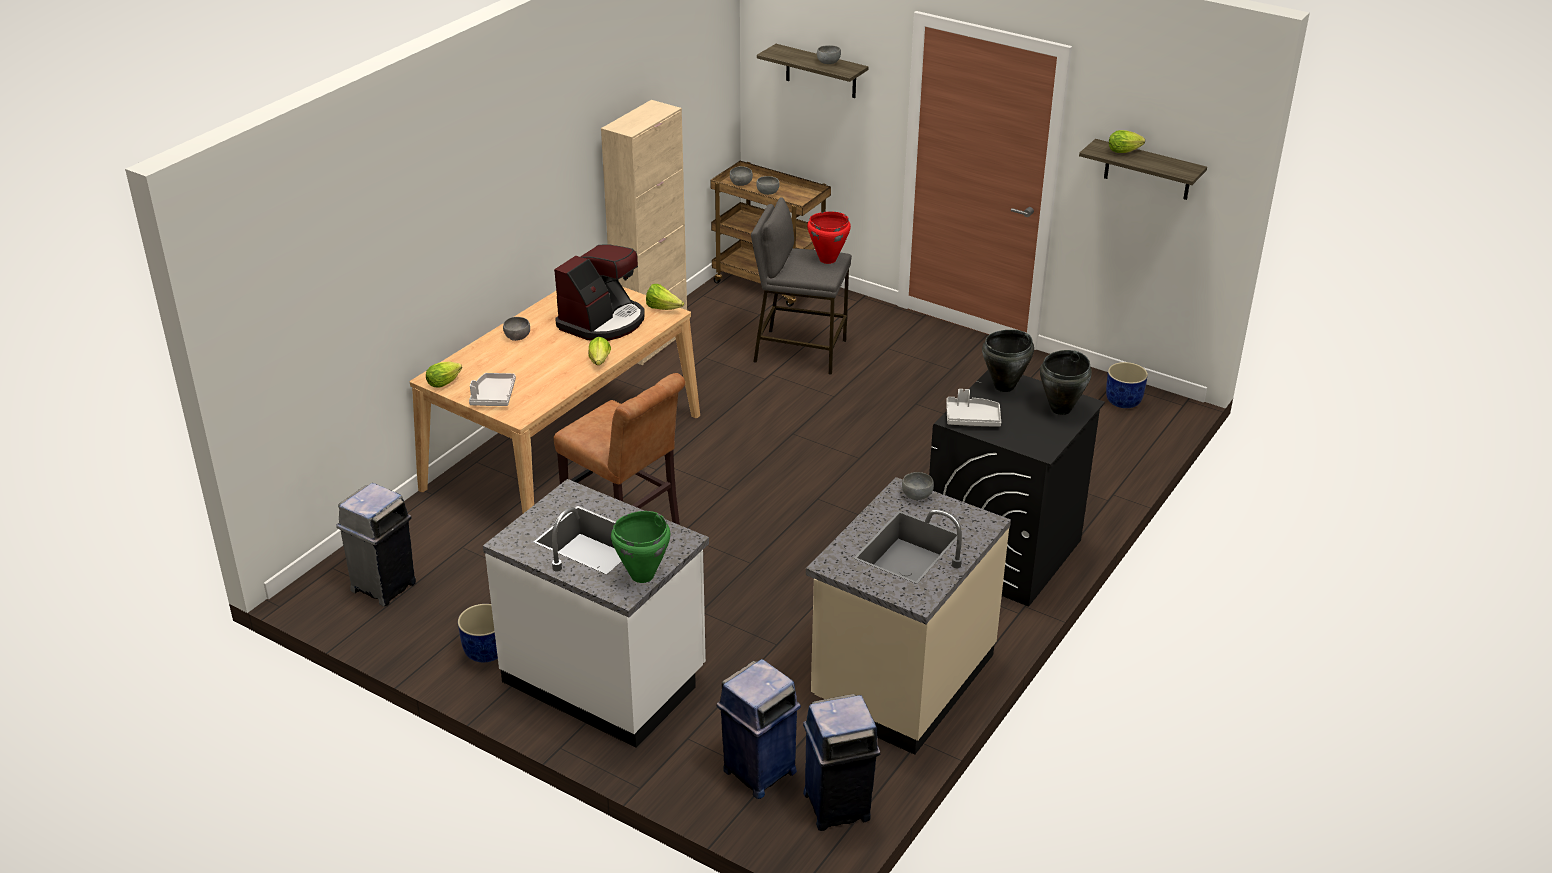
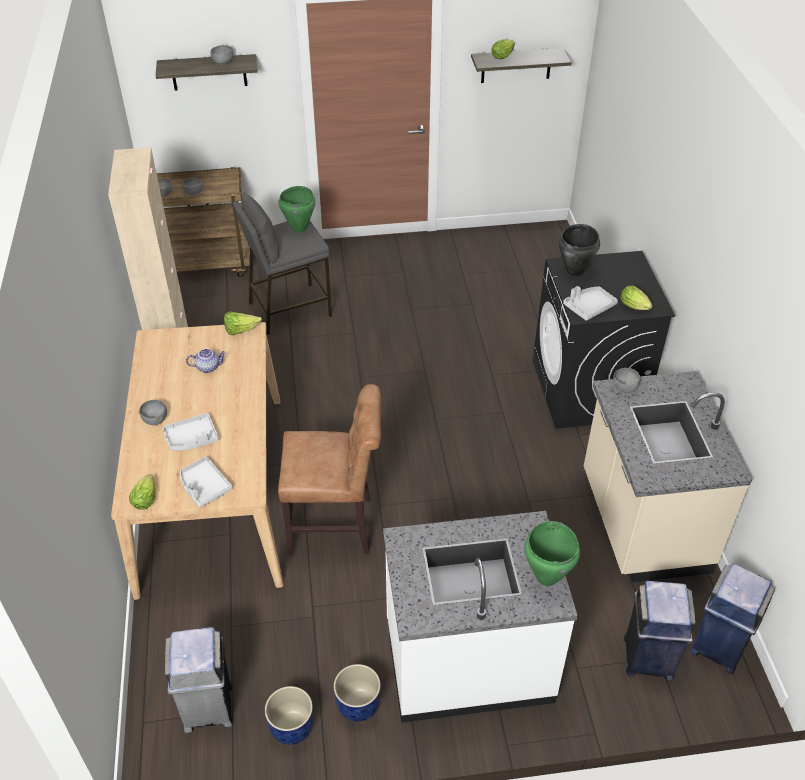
camera: 40 degrees left, 10 degrees up
(526, 362) = (192, 438): none -> grey tray
(599, 362) = (251, 405): lettuce -> lettuce (635, 307)
(603, 322) = (208, 367): coffee machine -> teapot
(827, 259) = (298, 228): red cooking pot -> green cooking pot
(1061, 409) = (627, 270): black cooking pot -> none
(1123, 401) = (526, 241): blue planter -> blue planter (291, 727)

